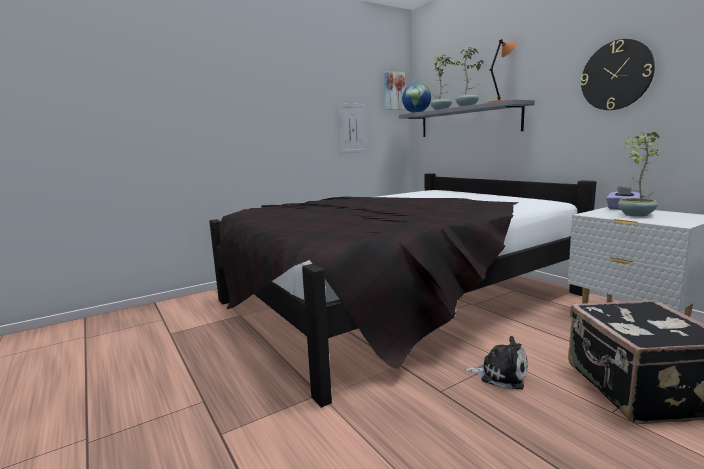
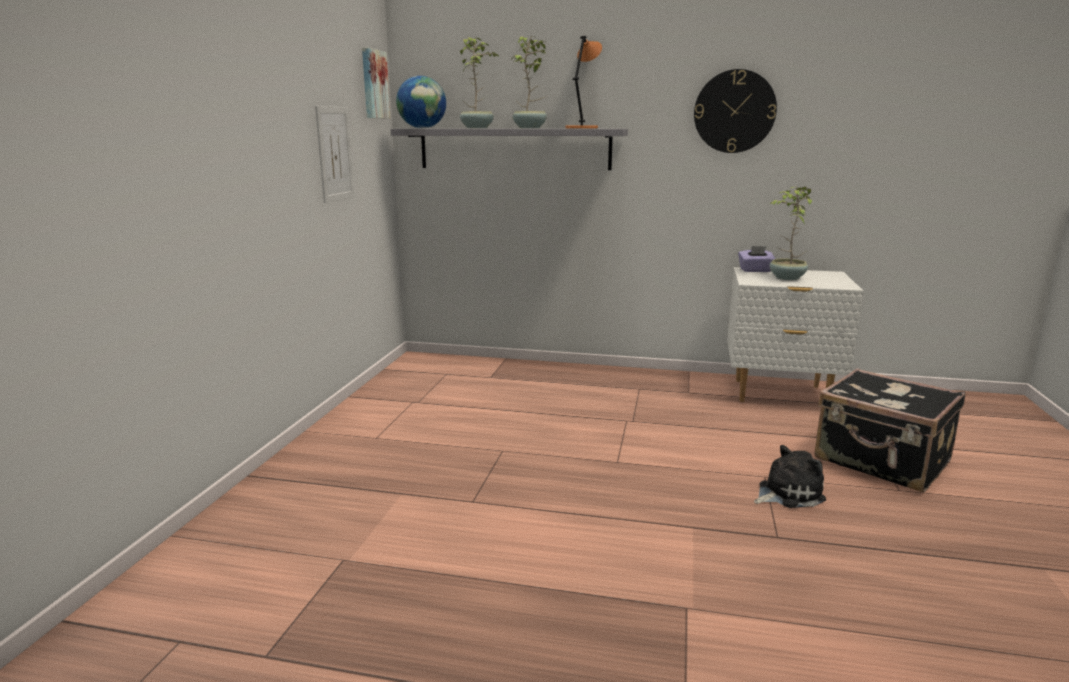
camera: 45 degrees left, 5 degrees up
(396, 298) = (535, 442): black bed -> none

